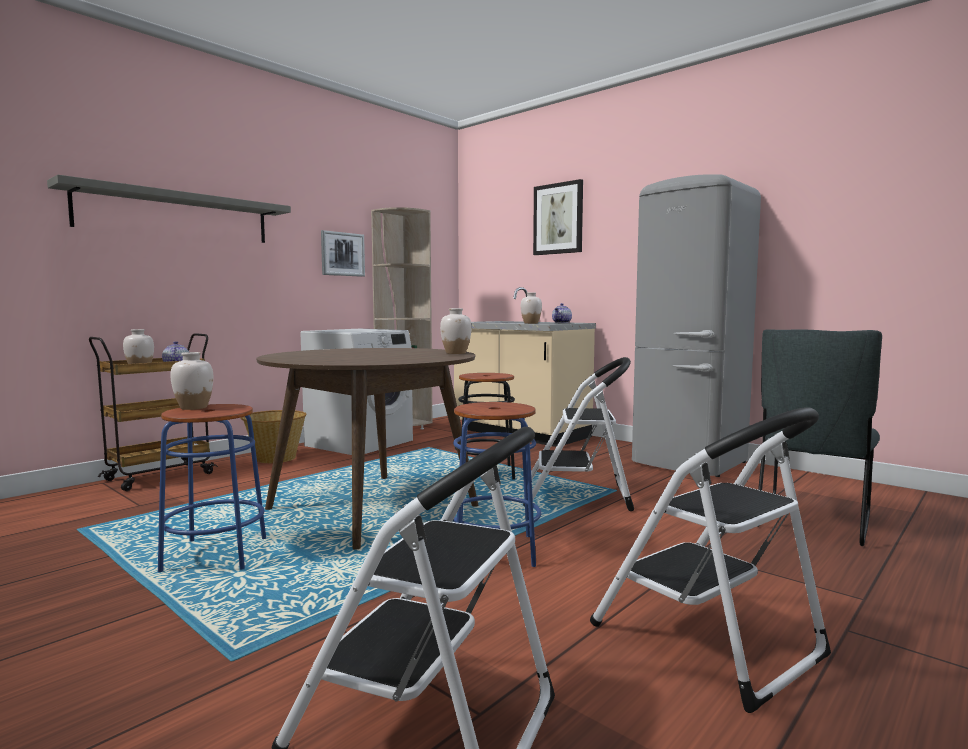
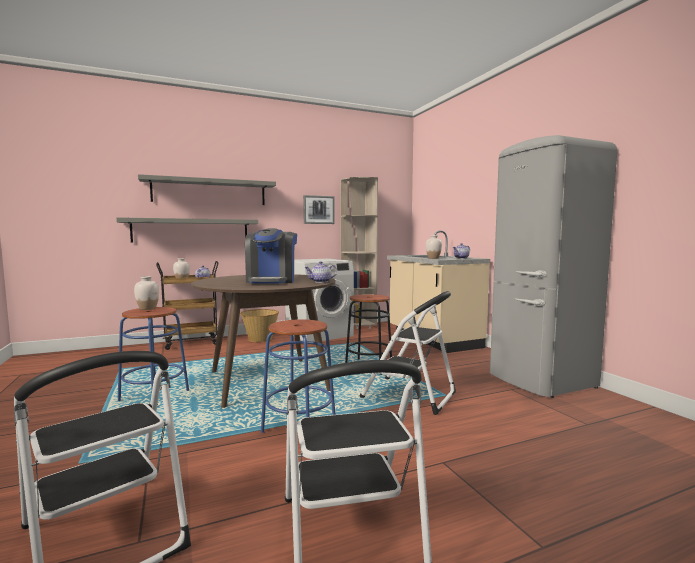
camera: 25 degrees right, 0 degrees up
(146, 281) = (191, 230): none -> grey shelf
(384, 355) = (271, 281): none -> coffee machine
(456, 353) = (321, 282): white vase -> teapot
(558, 219) = (469, 178): picture -> none
(812, 522) = (590, 458): grey chair -> none

